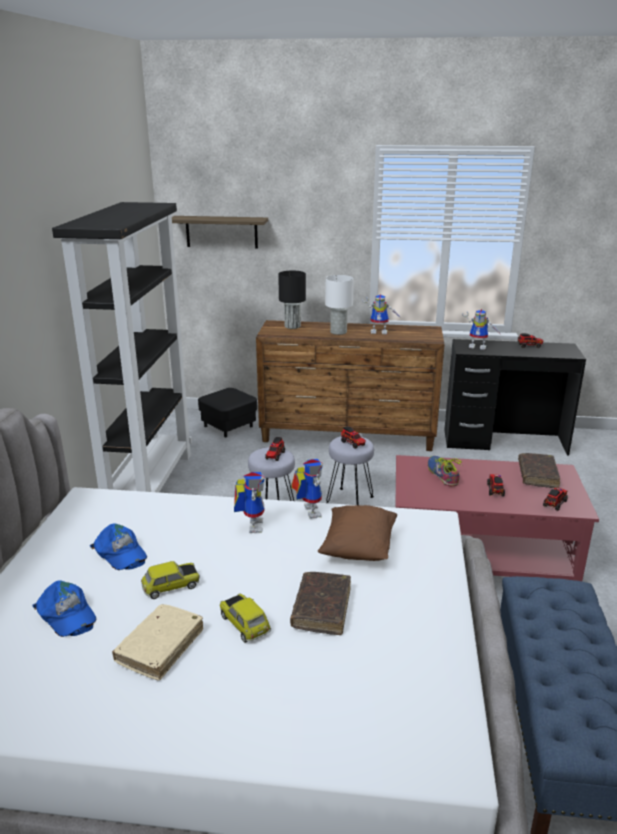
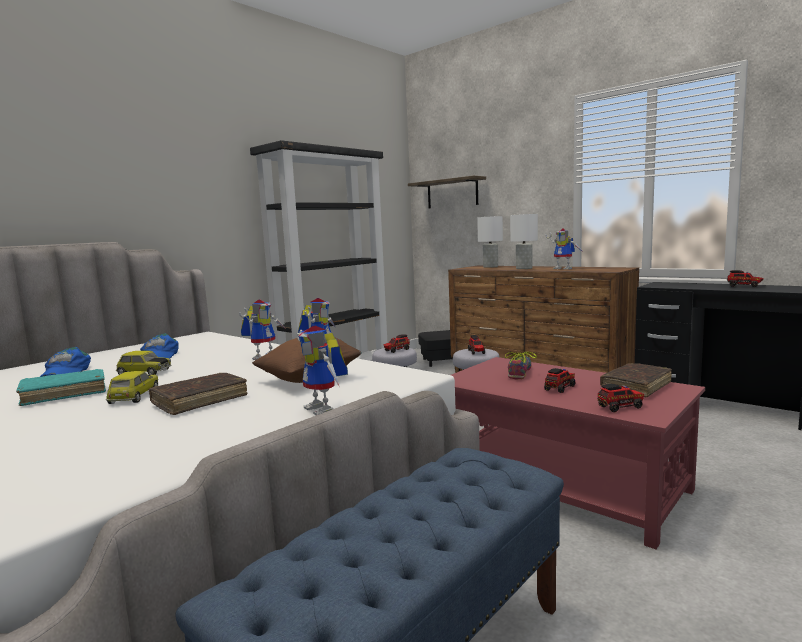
camera: 35 degrees right, 15 degrees down
(160, 647) = (64, 394): beige book -> turquoise book
(293, 326) = (491, 267): black table lamp -> white table lamp
(479, 347) = (675, 285): toy robot -> toy robot (325, 409)

